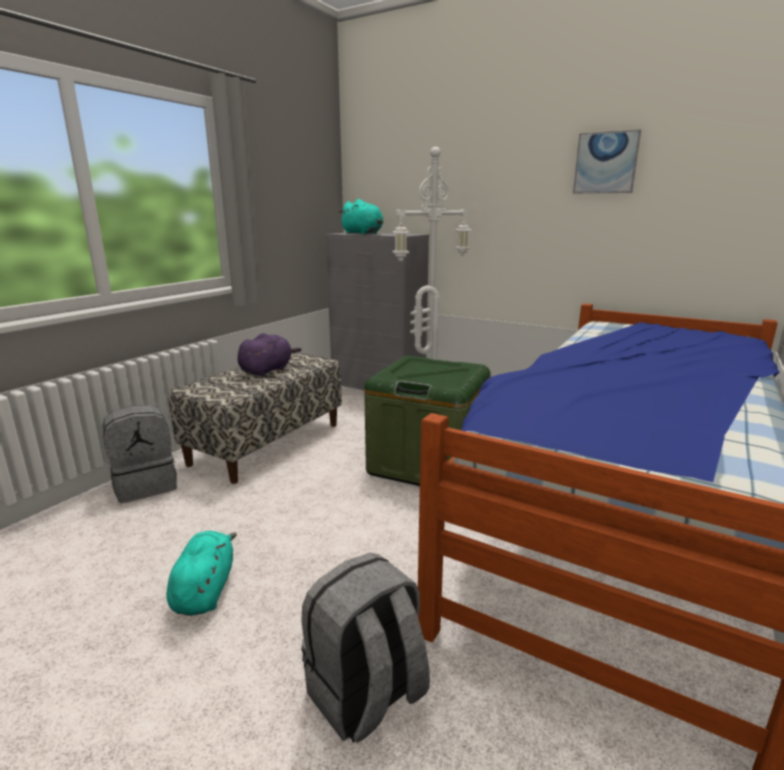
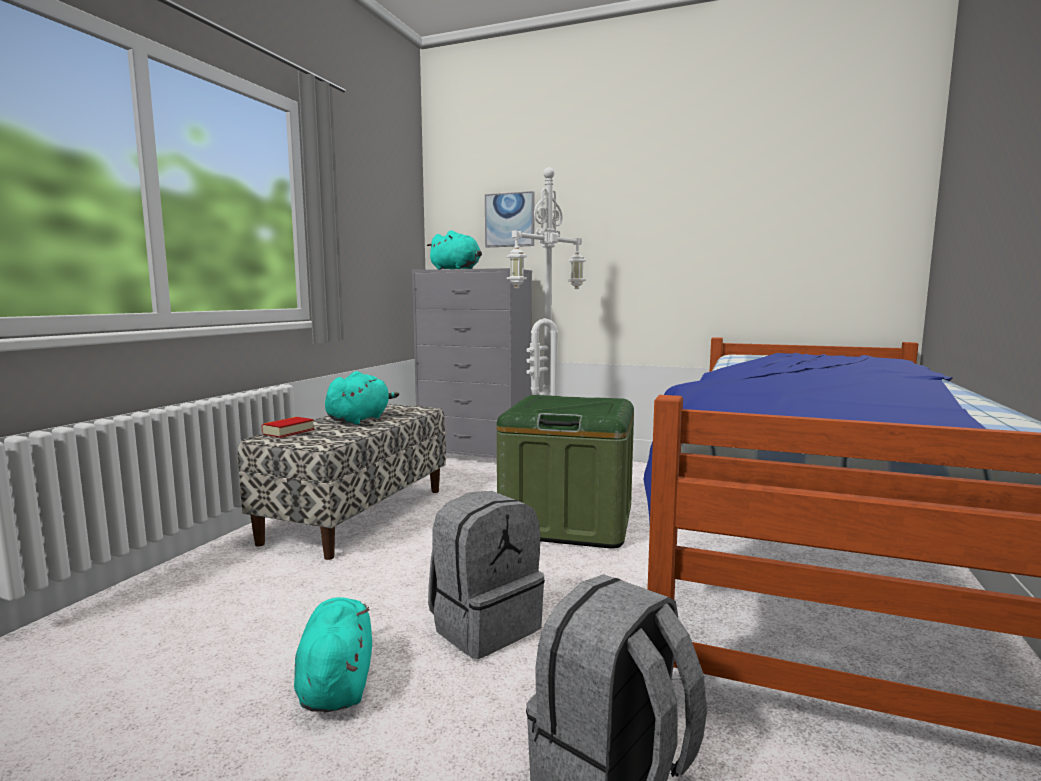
camera: 10 degrees left, 10 degrees down
(146, 485) = (205, 570): grey backpack -> grey backpack (485, 625)
(208, 382) = (288, 432): none -> book
(268, 370) = (360, 419): purple plush toy -> turquoise plush toy
(605, 163) = (724, 190): picture -> picture (510, 220)

